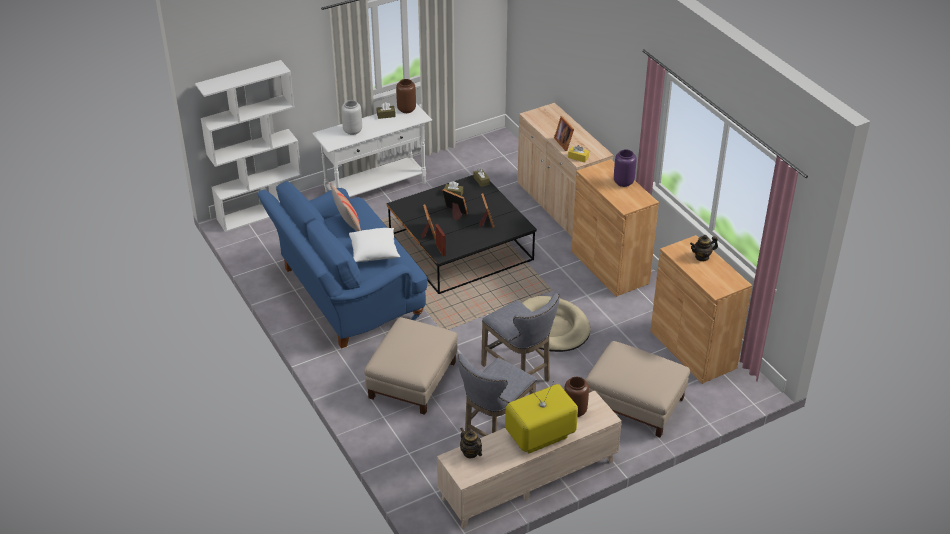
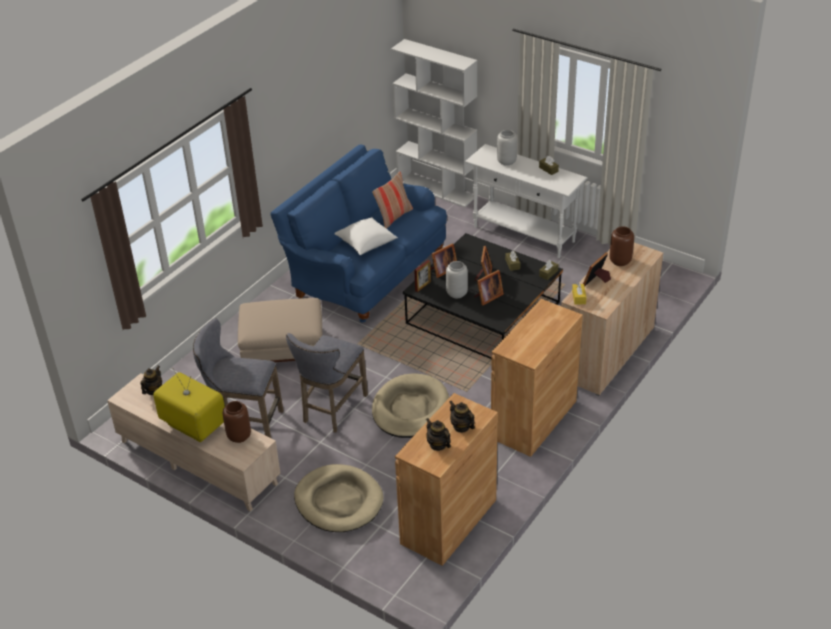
camera: 65 degrees right, 0 degrees up
(406, 109) = (569, 176): brown vase -> brown vase (620, 261)
(466, 235) = (456, 293): none -> grey vase
(623, 182) = (548, 334): purple vase -> none
(634, 403) = (339, 501): beige ottoman -> beige dog bed
(715, 274) = (438, 445): none -> teapot

